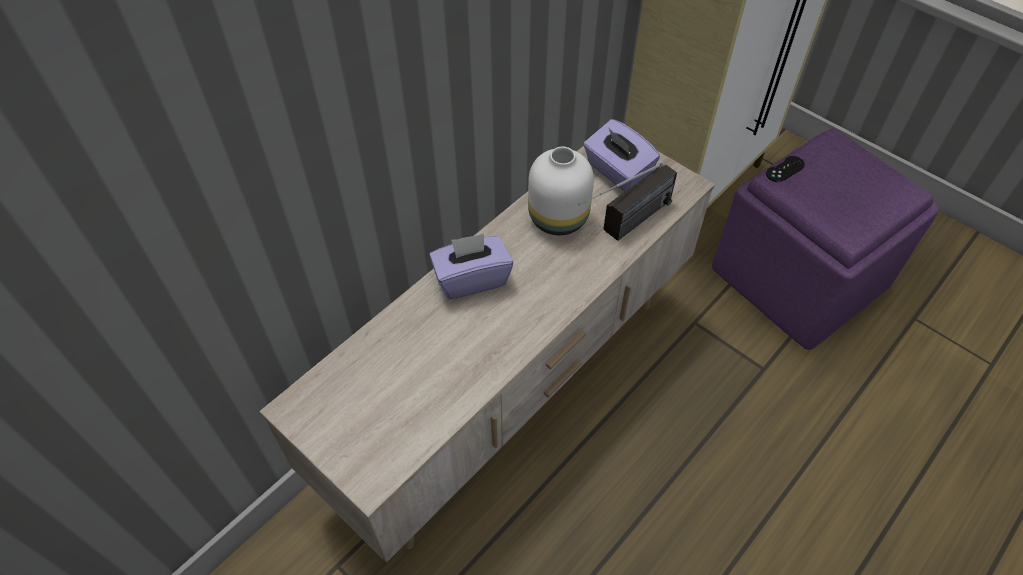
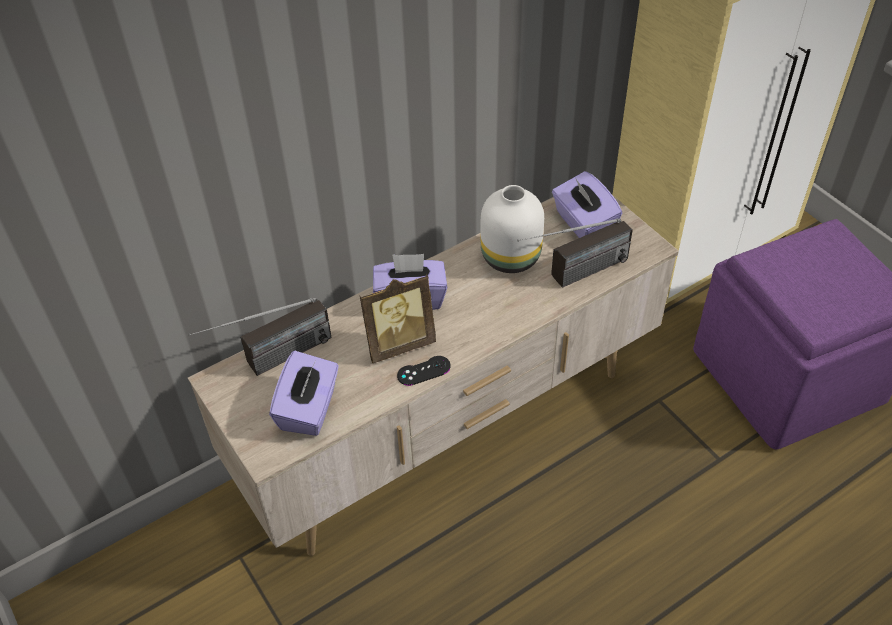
camera: 15 degrees right, 5 degrees down
(345, 376) = (270, 362): none -> radio
(402, 420) = (309, 409): none -> purple tissue box
(474, 330) = (398, 343): none -> picture frame
(785, 169) = (768, 251): black game controller -> black game controller (424, 371)

